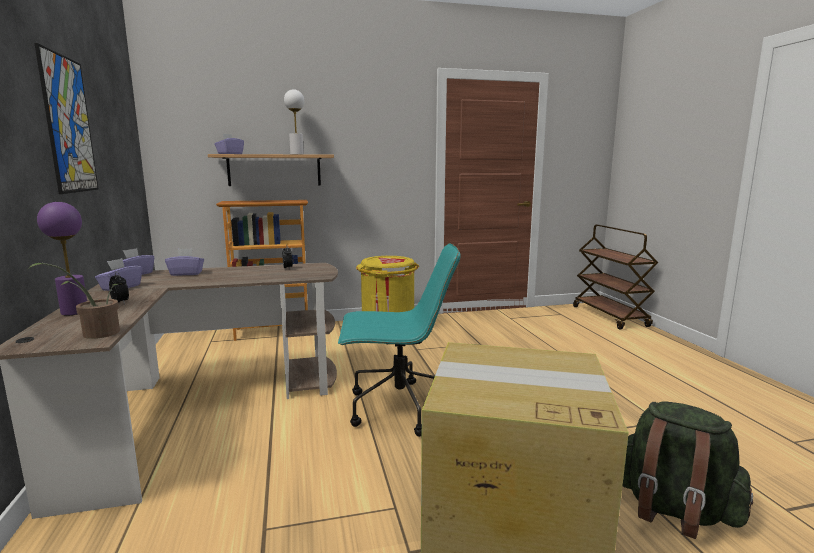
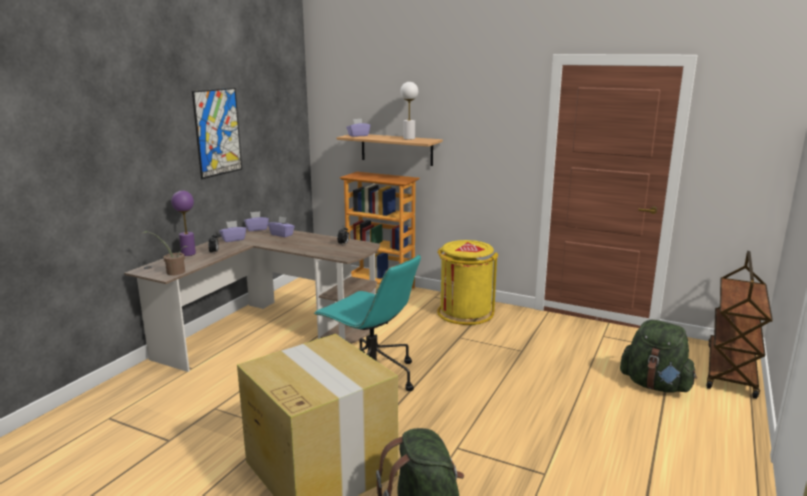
camera: 40 degrees right, 5 degrees up
(594, 337) = (655, 385): none -> green backpack

